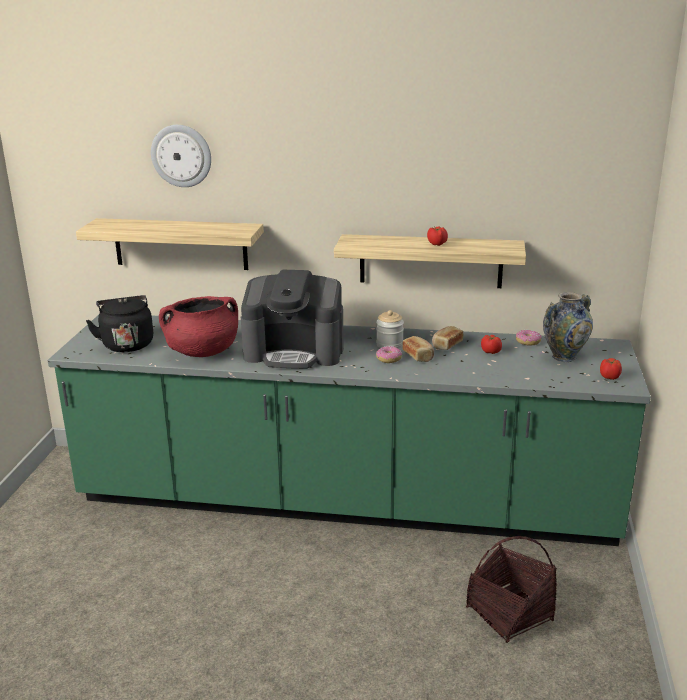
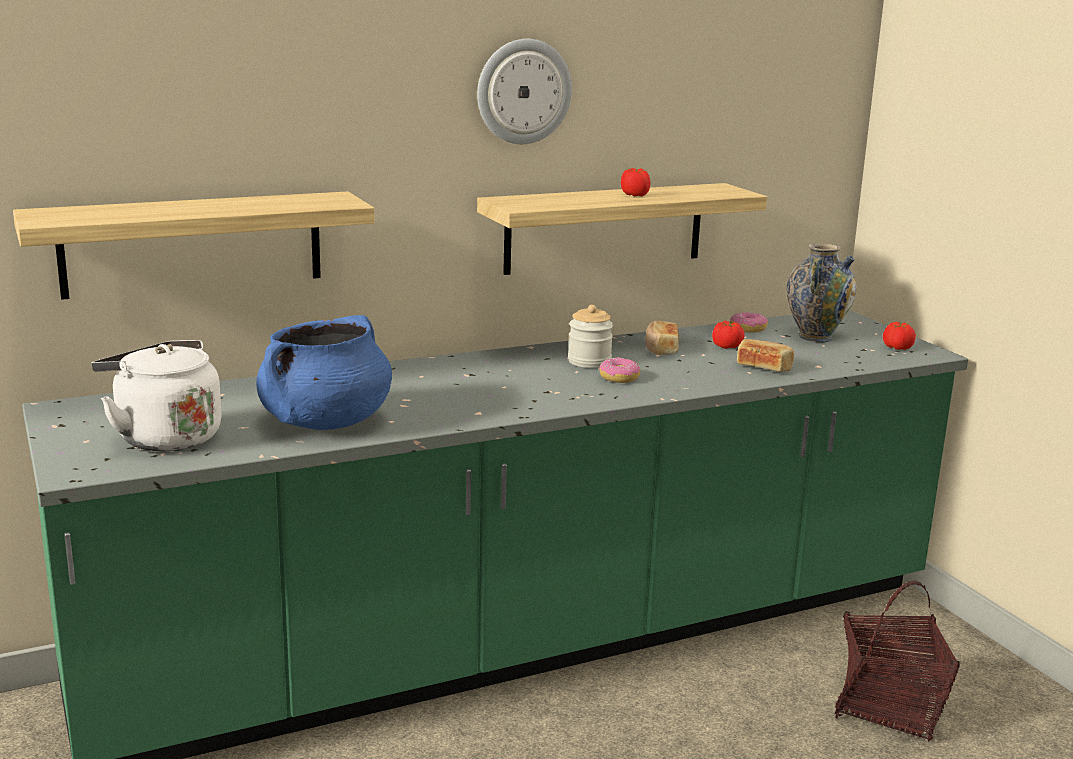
camera: 35 degrees left, 5 degrees down
(127, 344) = (164, 437): black kettle -> white kettle
(181, 155) = (200, 74): wall clock -> wall clock (523, 91)
(202, 352) = (325, 422): red cooking pot -> blue cooking pot
(295, 351) = (472, 394): coffee machine -> none
(418, 356) = (650, 367): bread -> bread (764, 367)

